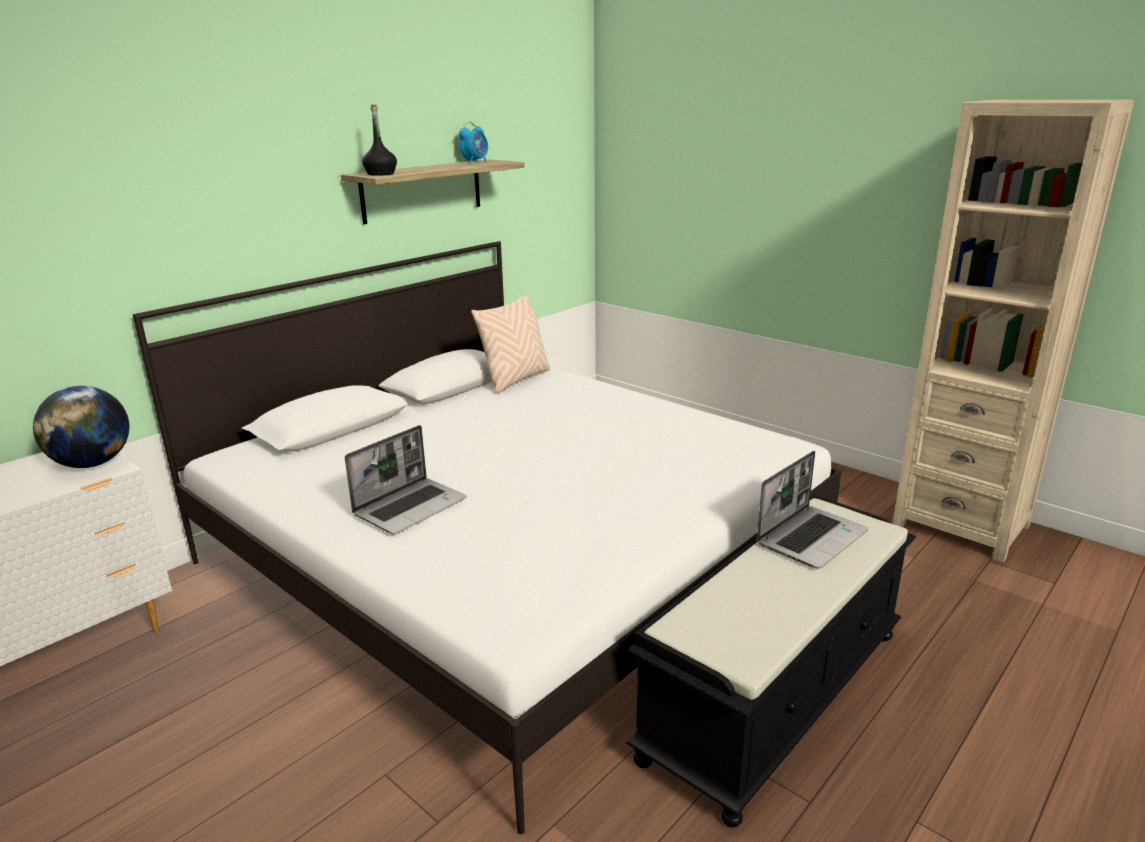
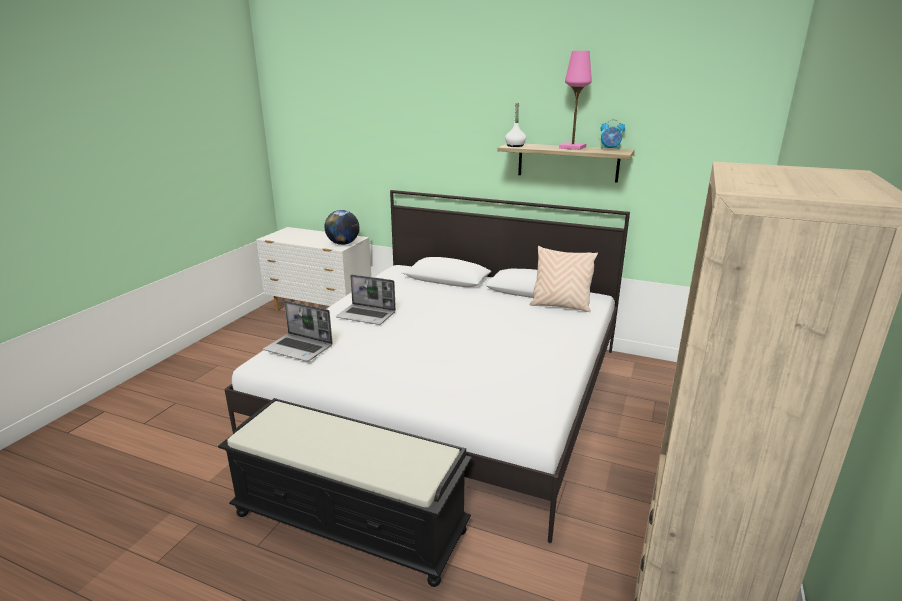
camera: 70 degrees right, 0 degrees up
(381, 174) = (515, 146): black bottle -> white bottle
(441, 166) = (572, 147): none -> pink table lamp
(811, 537) = (393, 450): laptop -> laptop (299, 348)

